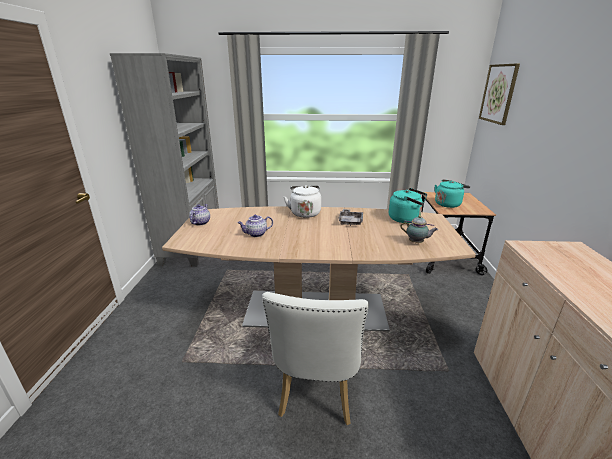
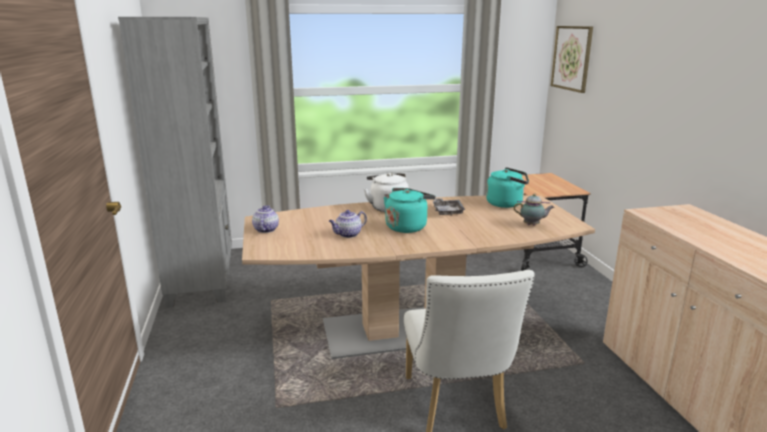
camera: 15 degrees left, 5 degrees down
(448, 204) = (535, 186): turquoise kettle -> turquoise kettle (407, 227)

